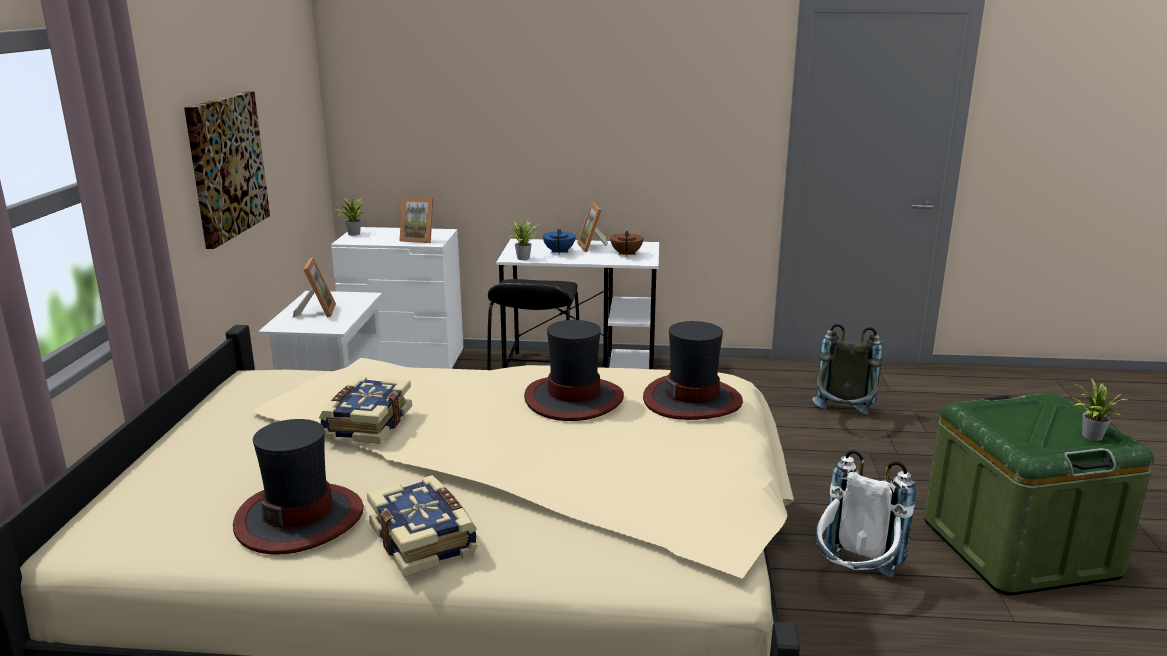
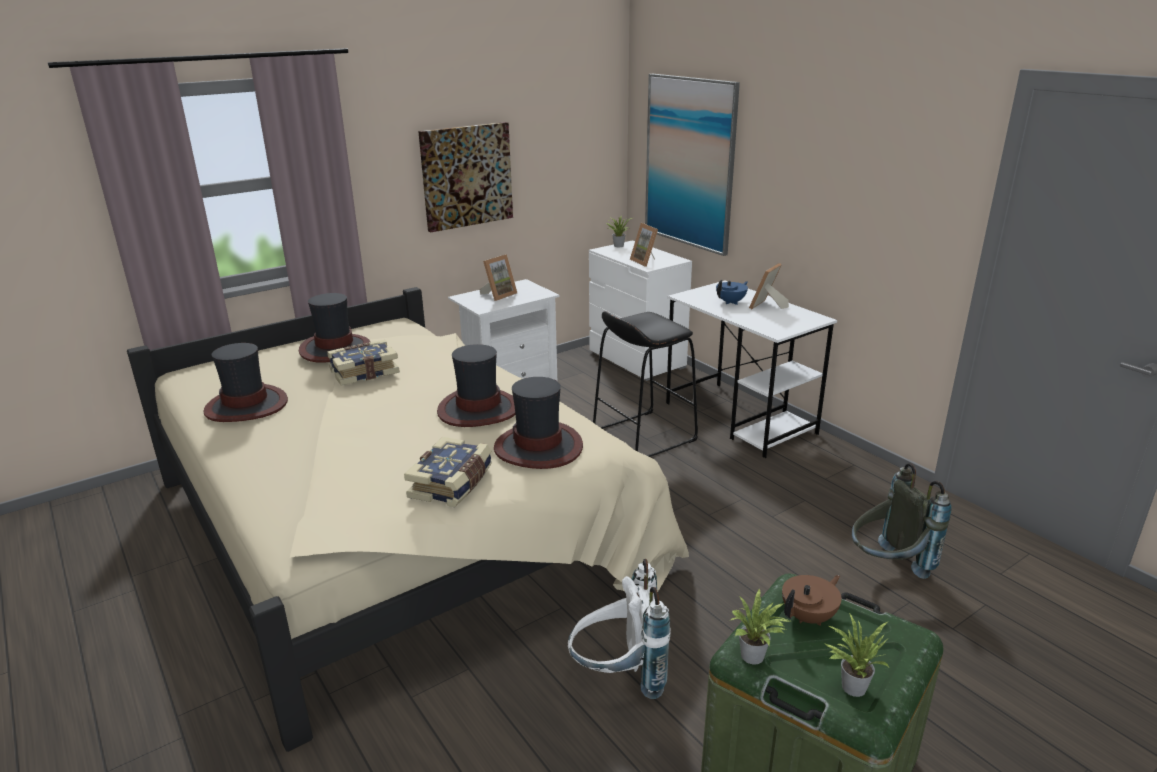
camera: 50 degrees right, 5 degrees up
(264, 421) = (335, 349): none -> hat
(425, 540) = (254, 445): book -> book (452, 484)
(434, 122) = (689, 163): none -> picture
(525, 258) = (693, 299): potted plant -> potted plant (755, 658)
(626, 254) = (778, 321): brown teapot -> brown teapot (809, 616)

